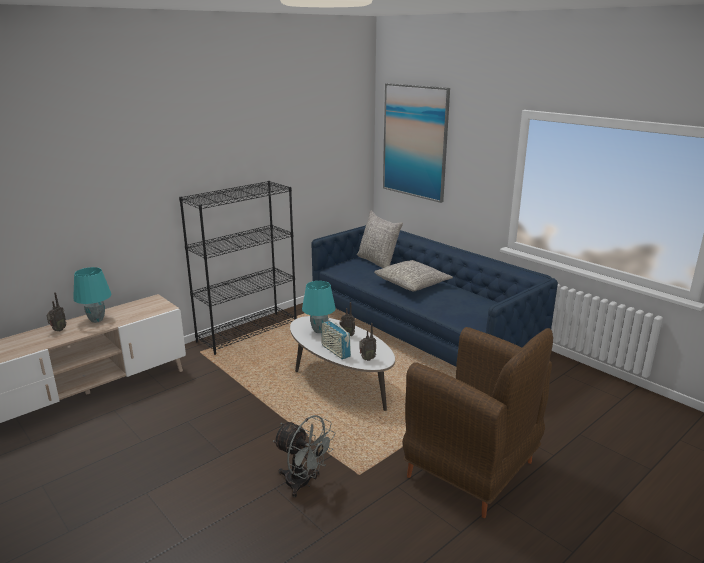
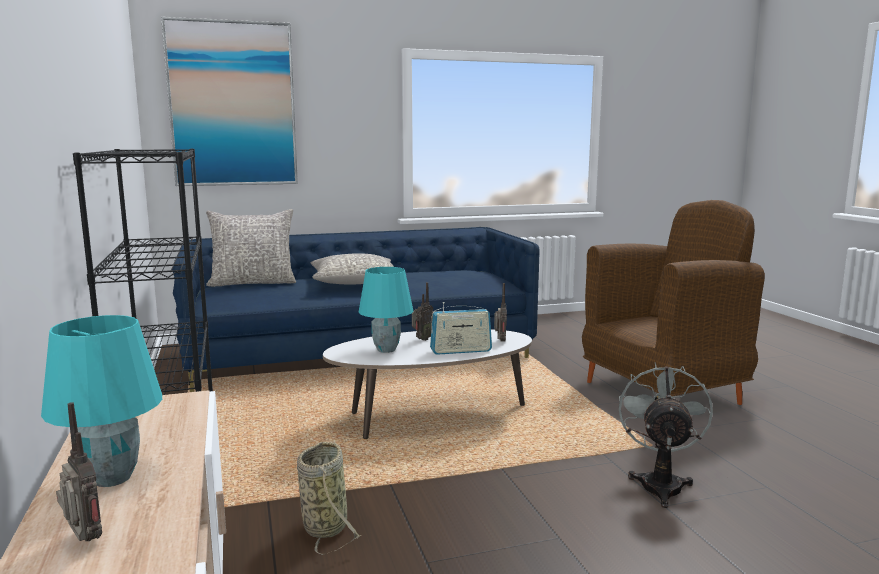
camera: 65 degrees left, 10 degrees down
(207, 388) = (325, 525): none -> basket
(303, 484) = (660, 483): grey fan -> grey fan turned 45 degrees counterclockwise

